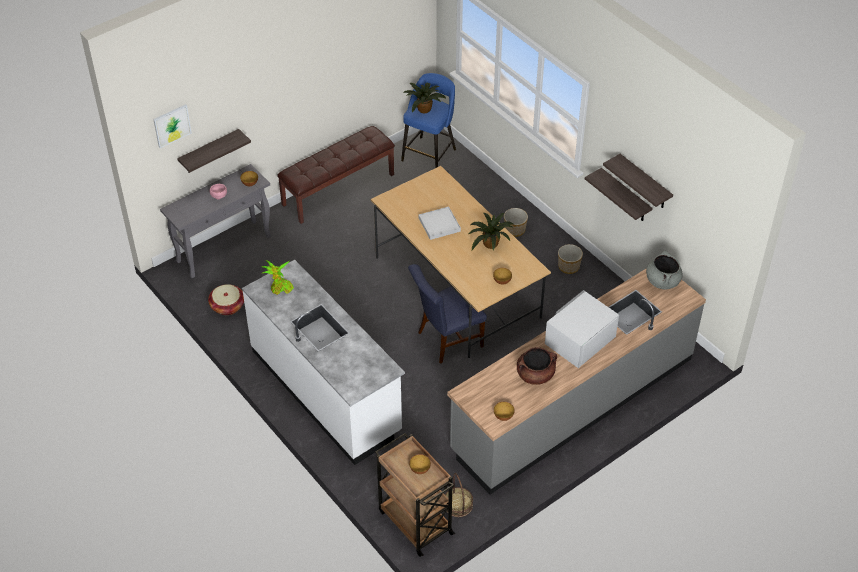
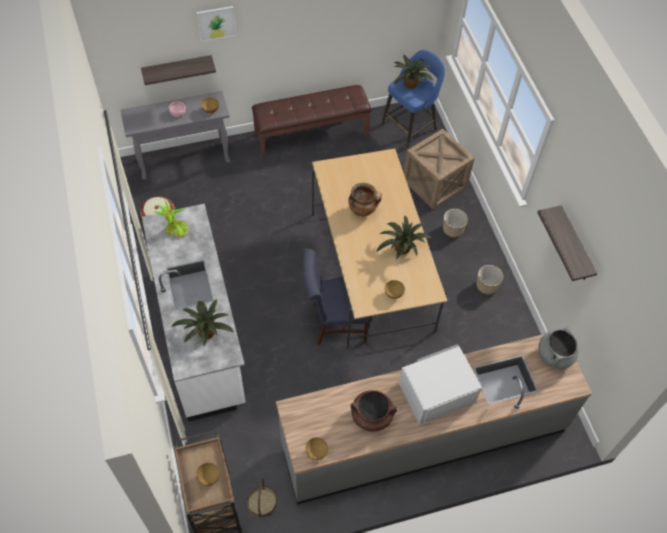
camera: 20 degrees right, 10 degrees up
(172, 125) = (134, 35): picture -> picture (216, 23)
(356, 360) = (205, 333): none -> potted plant
(439, 224) = (363, 210): white tray -> cooking pot
(478, 196) = (434, 183): none -> crate
(625, 196) = (555, 248): shelf -> none

